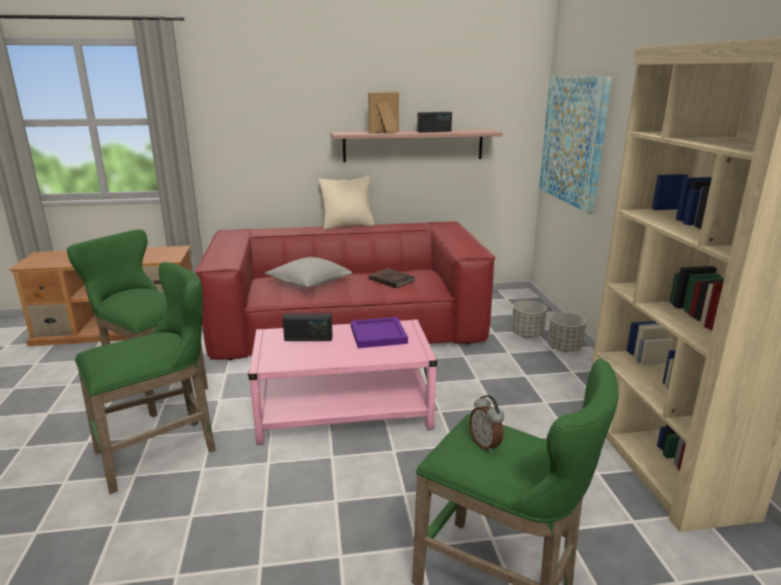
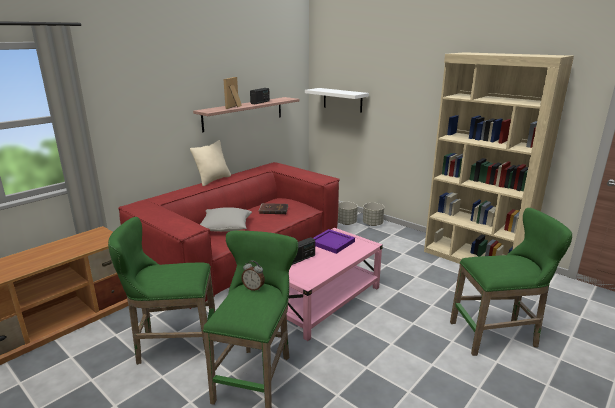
camera: 40 degrees left, 0 degrees up
(485, 444) = (500, 265): alarm clock -> alarm clock (253, 288)
(572, 140) = (342, 100): picture -> white shelf

